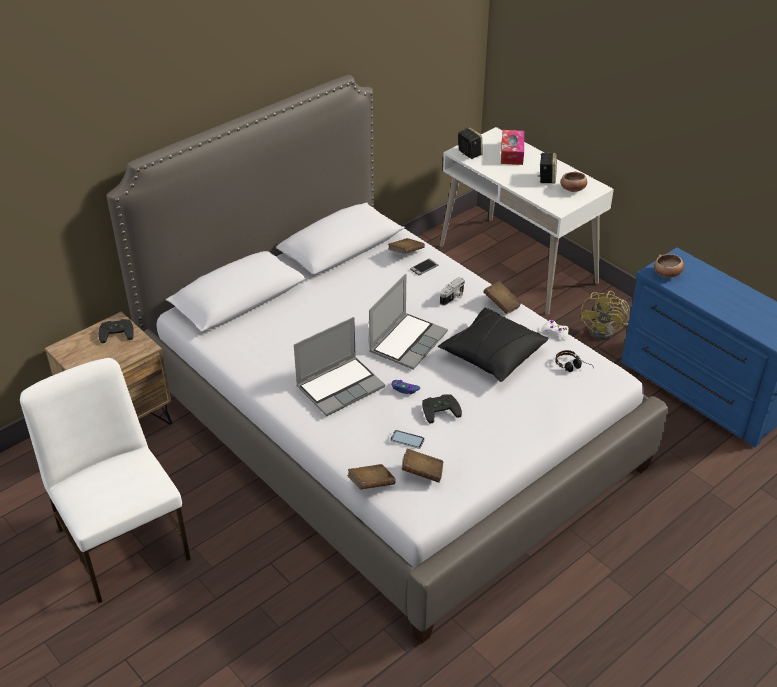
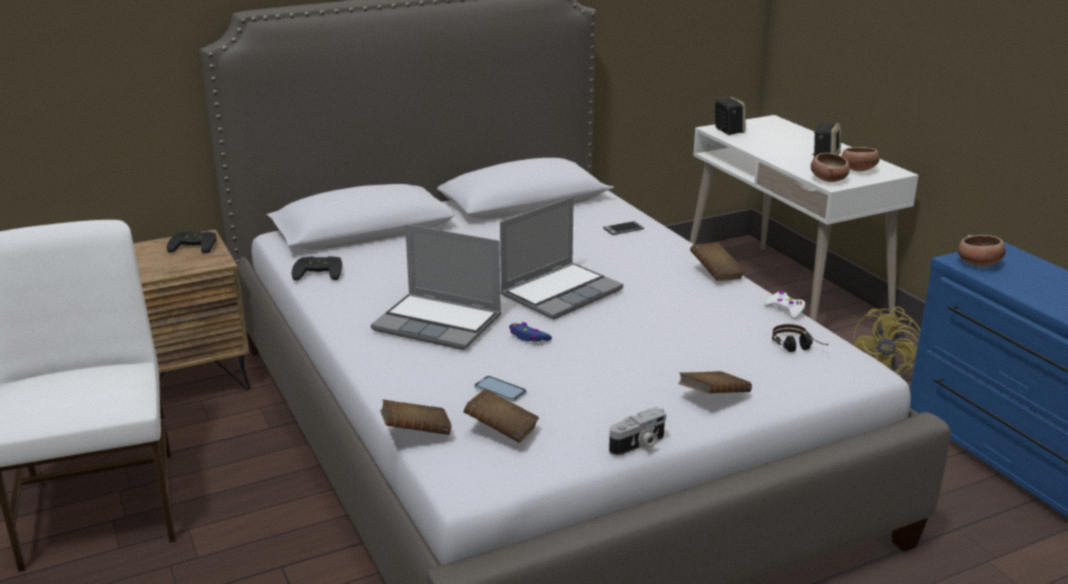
camera: 15 degrees right, 15 degrees down
(340, 386) = (439, 323): laptop -> laptop turned 45 degrees clockwise
(406, 253) = (605, 214): brown book -> brown book (713, 397)
(440, 409) = (569, 364): black game controller -> black game controller (319, 271)
(453, 297) = (649, 259): camera -> camera (638, 445)
(492, 354) = (678, 320): black pillow -> none
(512, 153) = (786, 135): tissue box -> none
(555, 204) = (828, 179): none -> bowl

